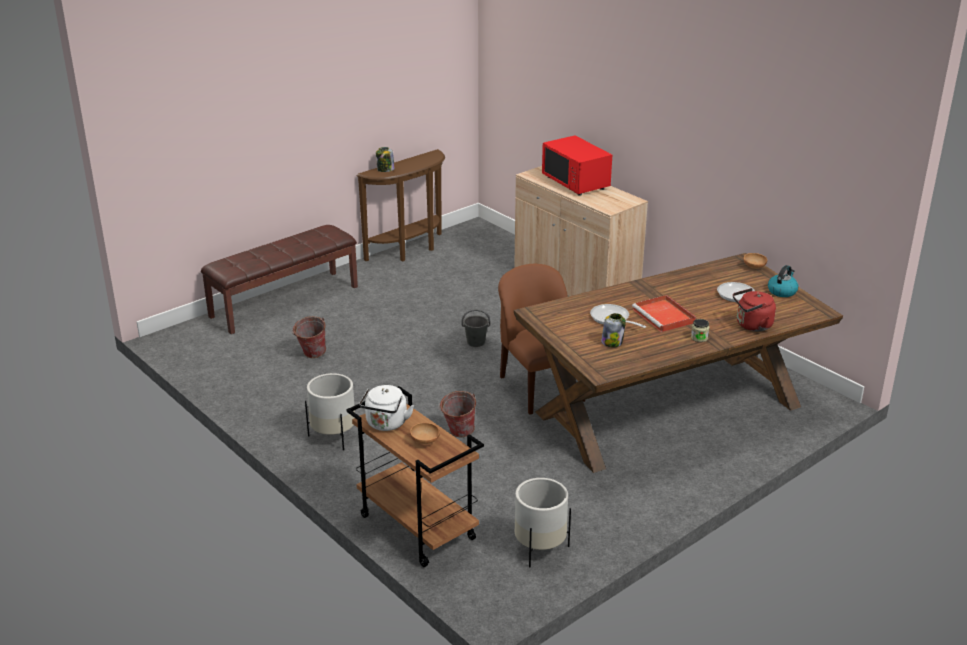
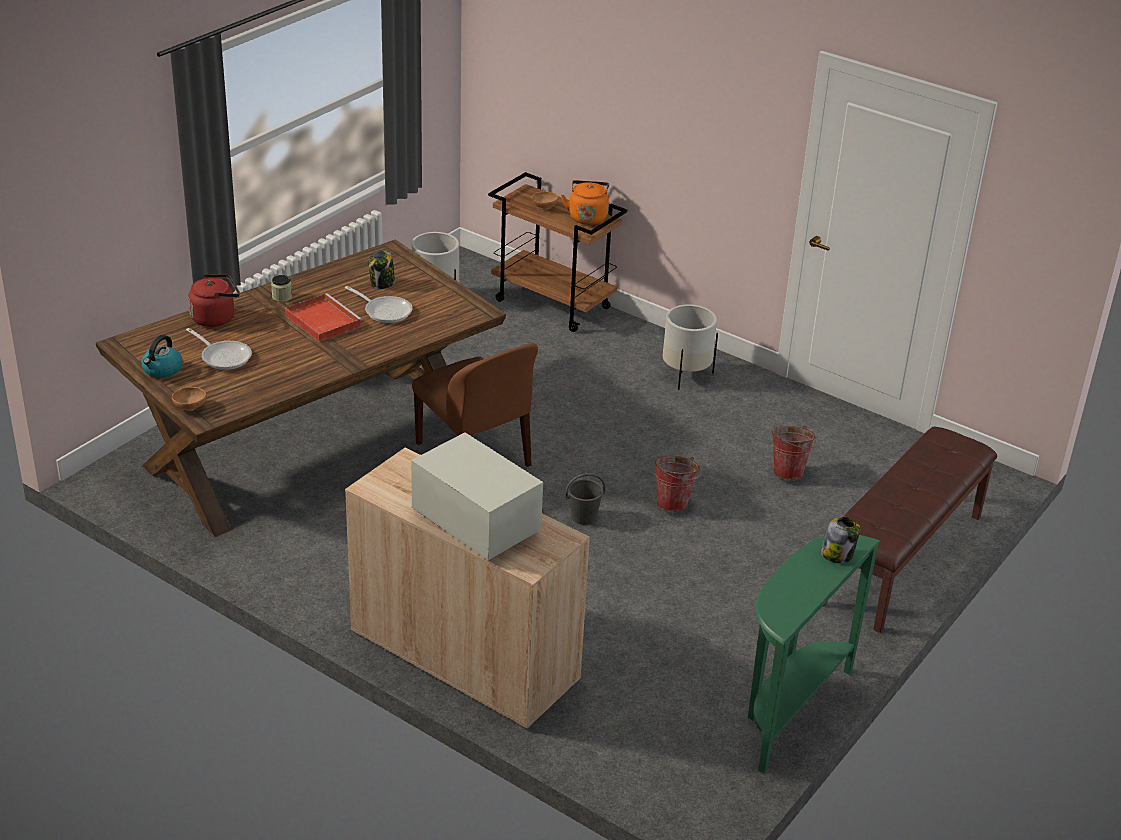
camera: 165 degrees right, 5 degrees up
(386, 424) = (587, 217): white kettle -> orange kettle
(410, 250) = (788, 710): brown console table -> green console table
(458, 433) = (553, 391): bucket -> bucket (674, 503)
(576, 182) = (475, 523): red microwave -> white microwave

